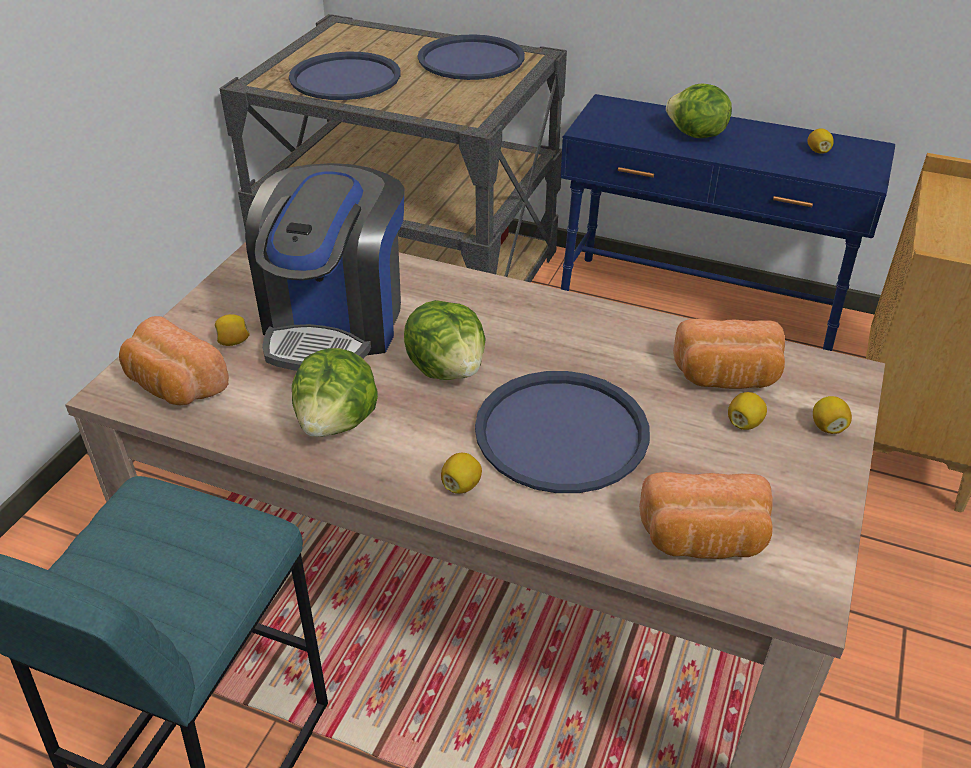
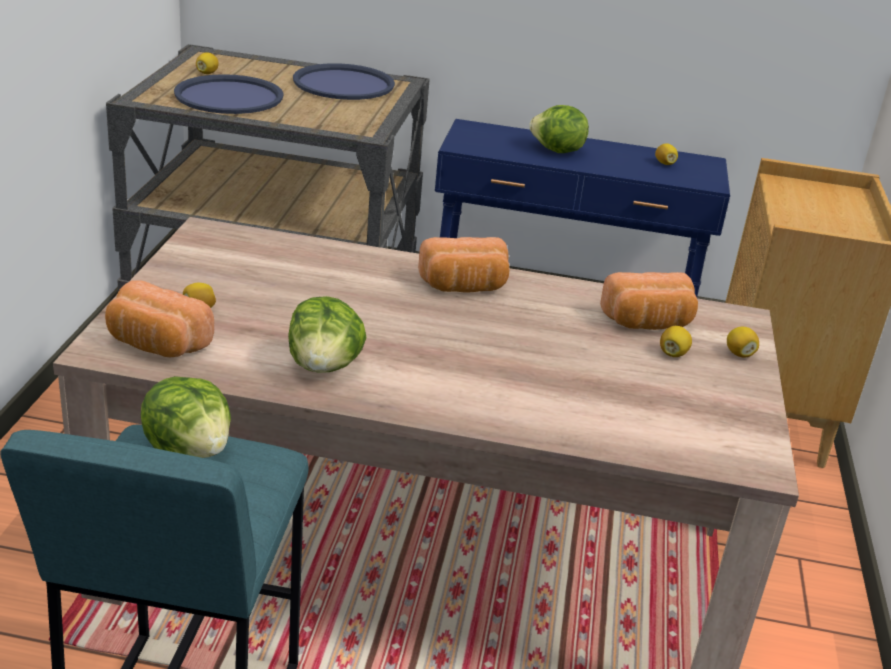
camera: 15 degrees left, 10 degrees down
(335, 323) = (291, 293): coffee machine -> none
(448, 368) = (408, 324): lettuce -> lettuce (190, 450)
(461, 485) = (454, 406): lemon -> lemon (207, 73)
(561, 432) = (525, 365): blue tray -> none
(703, 540) = (668, 433): bread -> bread (464, 287)

